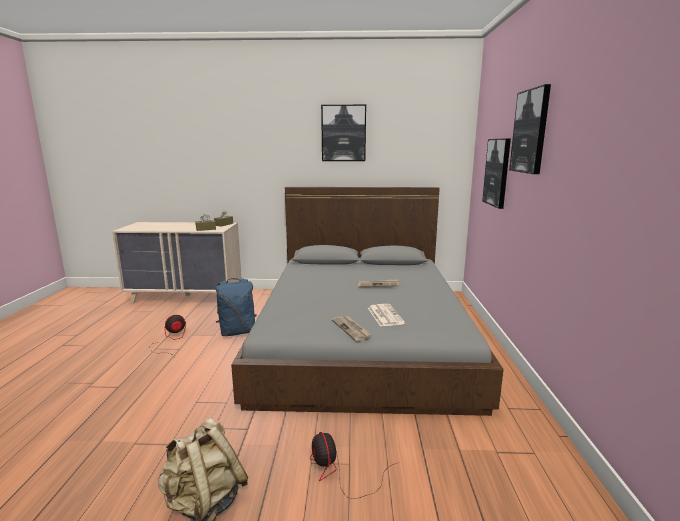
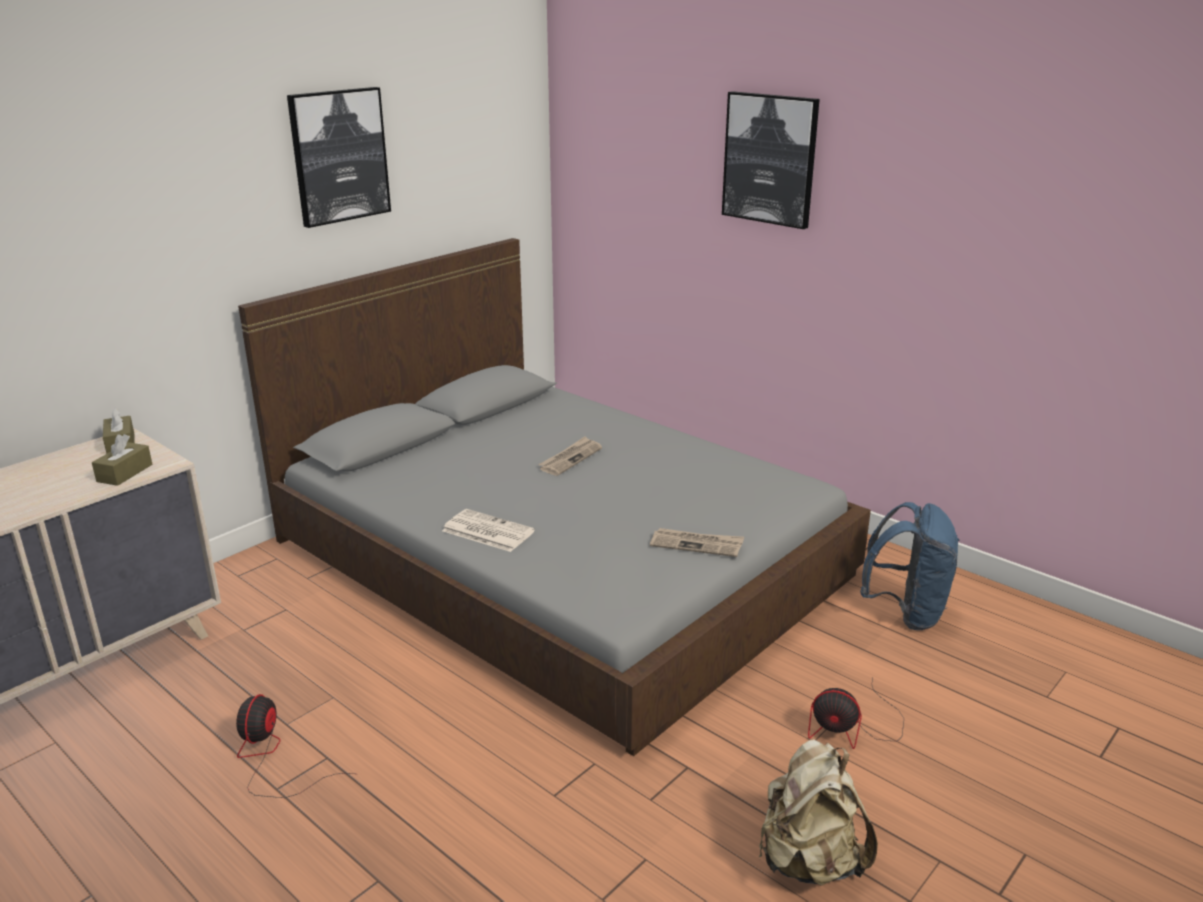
camera: 50 degrees left, 10 degrees up
(237, 332) = (364, 666): blue backpack -> blue backpack (906, 612)
(384, 315) = (684, 504): newspaper -> newspaper (486, 531)
(497, 172) = (665, 210): picture -> none

